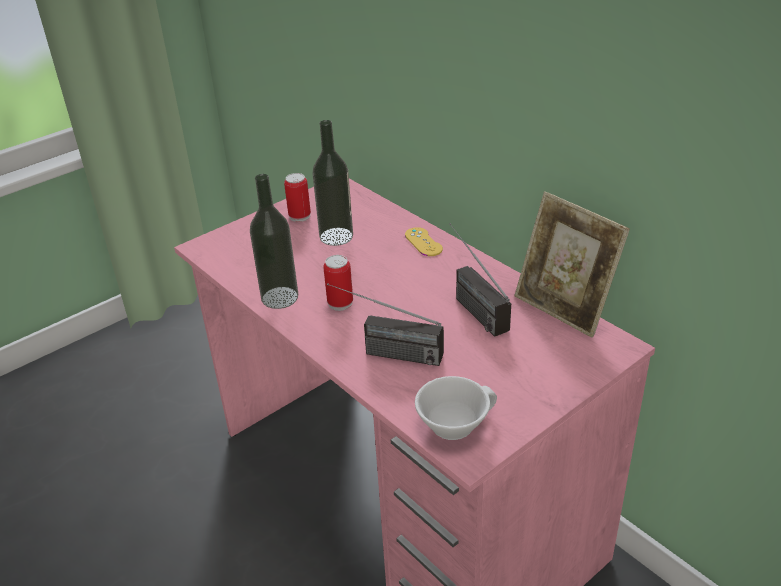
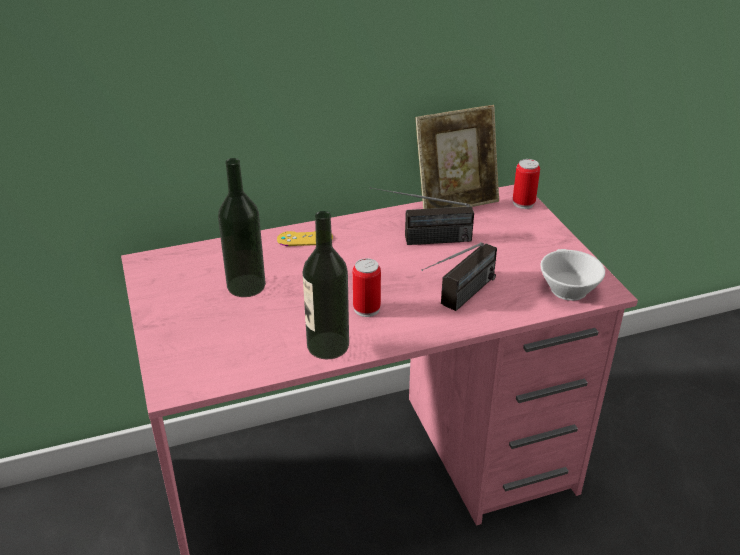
camera: 70 degrees left, 0 degrees up
(299, 216) = (180, 301): can -> can (523, 203)

